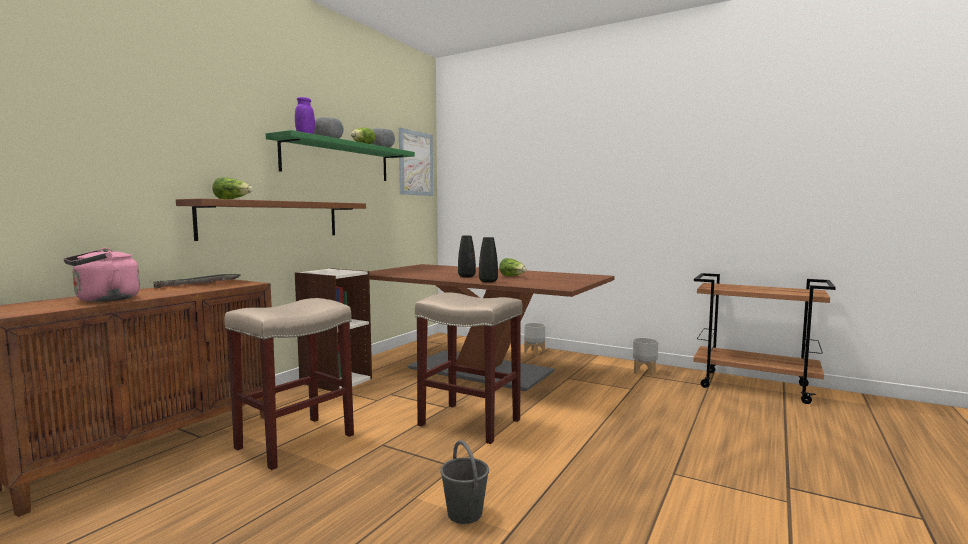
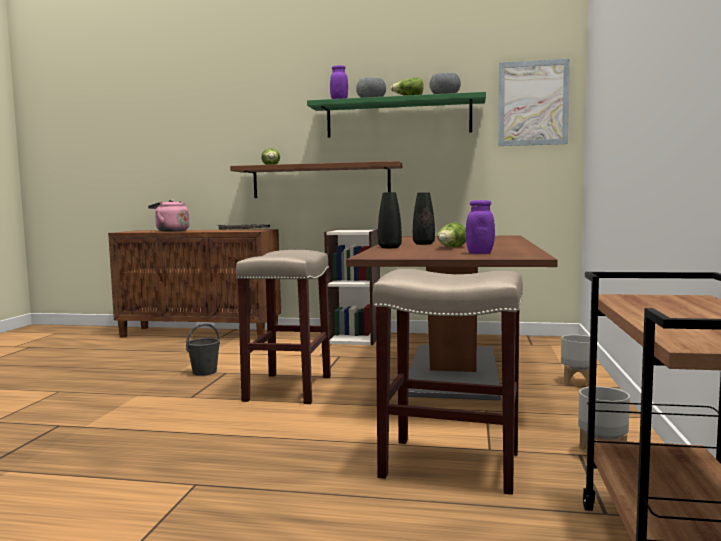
camera: 70 degrees right, 0 degrees up
(294, 442) = (220, 354): beige stool -> beige stool (448, 465)
(464, 513) = (113, 410): grey bucket -> grey bucket (205, 372)
(563, 277) = (480, 253): none -> purple jar

